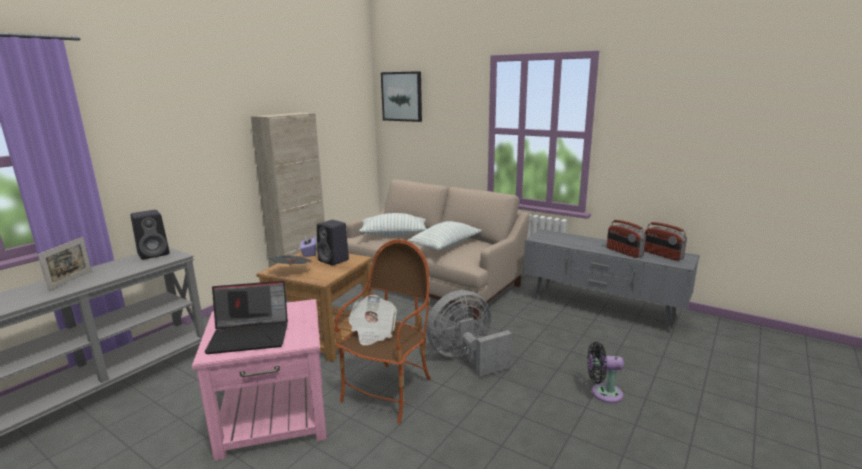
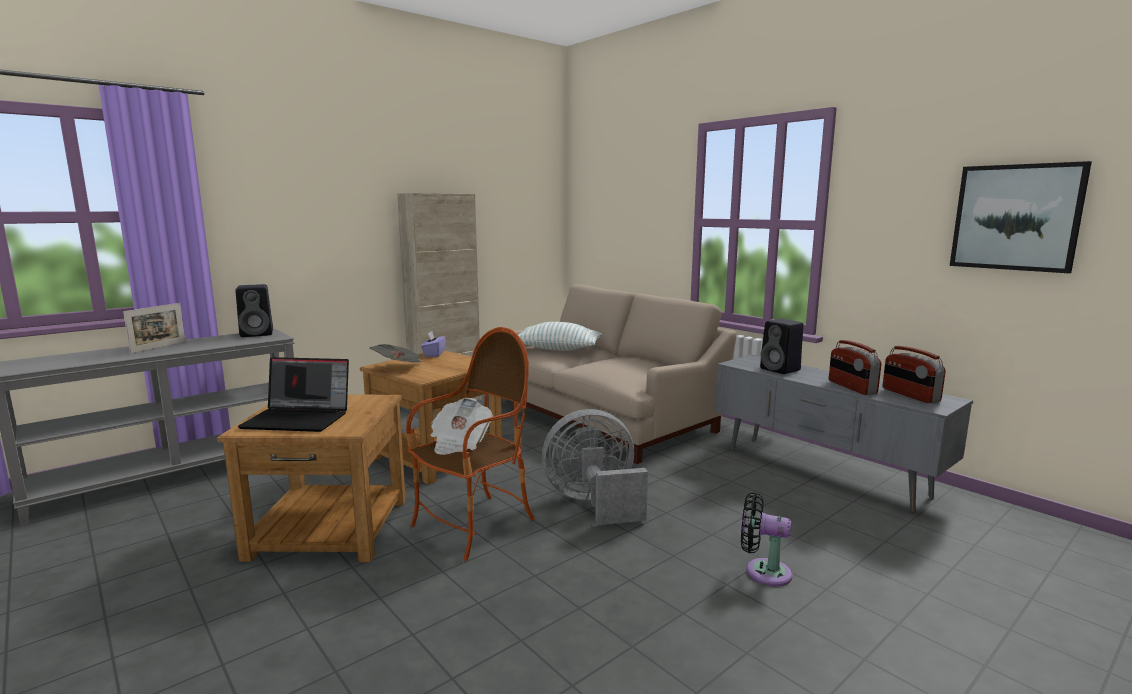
camera: 15 degrees right, 5 degrees down
(274, 415) = (329, 528): pink side table -> brown side table
(334, 260) = (455, 363): black speaker -> black speaker (781, 370)
(402, 96) = (596, 183): picture -> picture (1016, 217)
(445, 245) = (613, 364): pillow -> none

